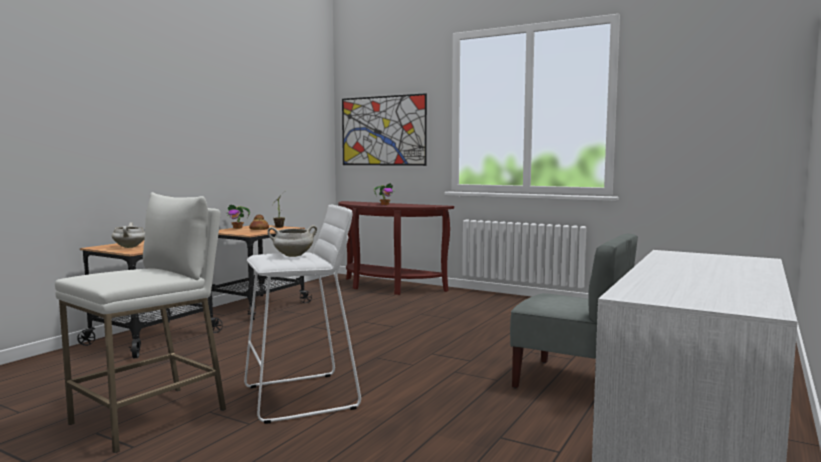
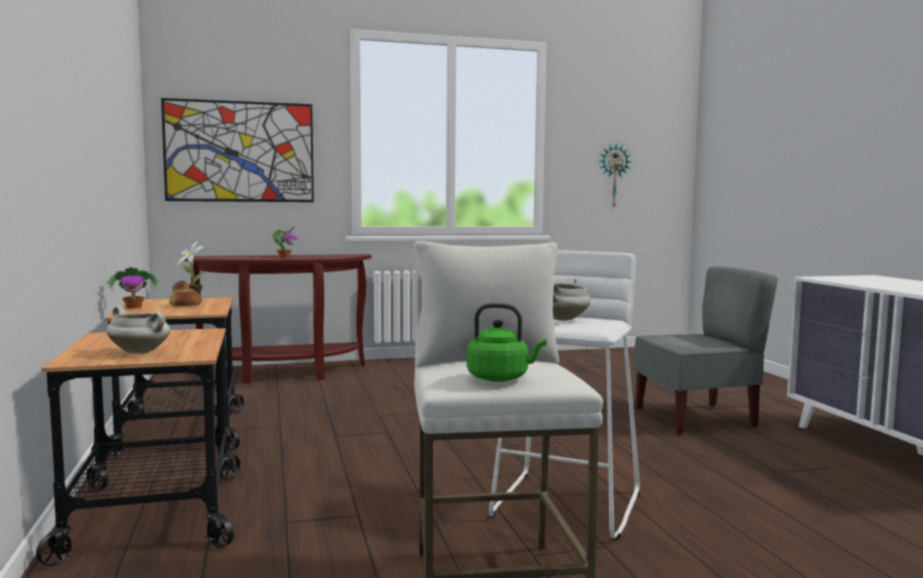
camera: 45 degrees left, 0 degrees up
(101, 276) = (501, 378): none -> green kettle
(695, 137) = (613, 176): none -> wall clock

